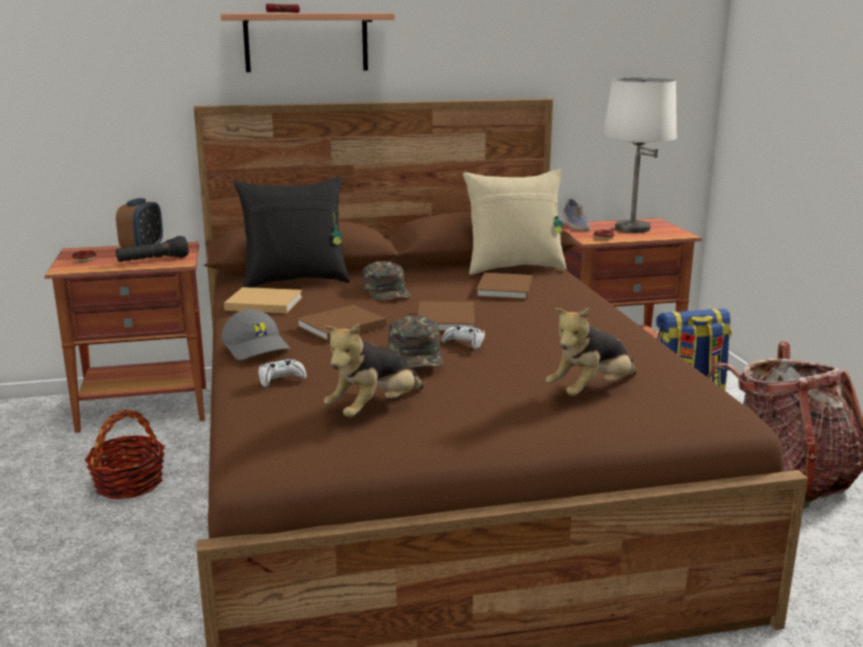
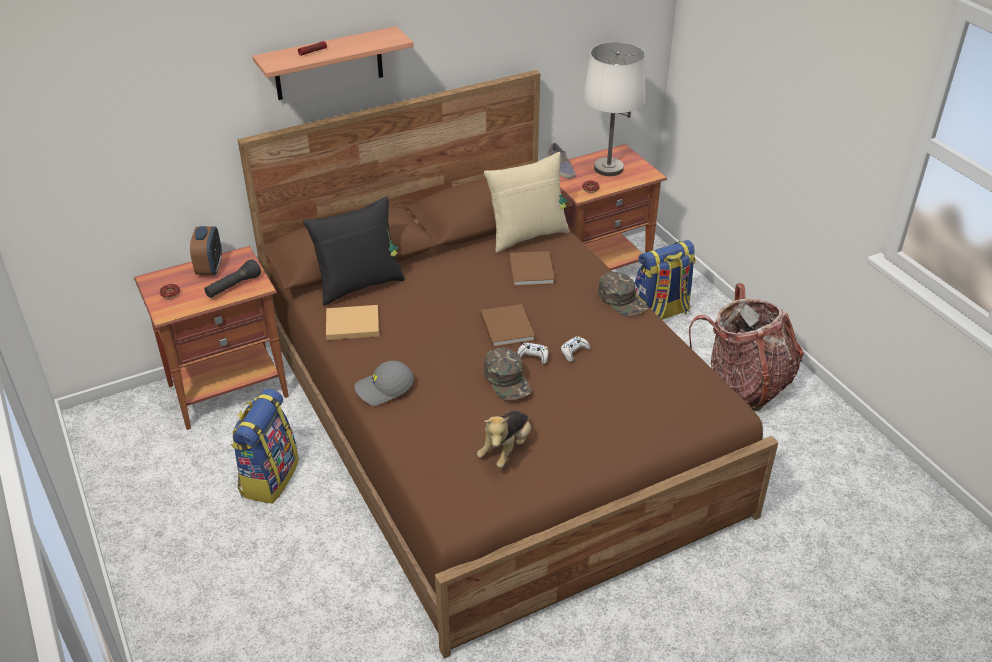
camera: 15 degrees left, 20 degrees up
(129, 483) = (269, 477): basket -> backpack
(257, 347) = (384, 389): grey cap -> grey cap turned 120 degrees clockwise
(281, 379) = (426, 427): white game controller -> white game controller (574, 351)
(339, 327) = (431, 351): brown book -> none
(387, 291) = (441, 289): green cap -> green cap (622, 300)
(592, 391) = (638, 400): plush toy -> none

